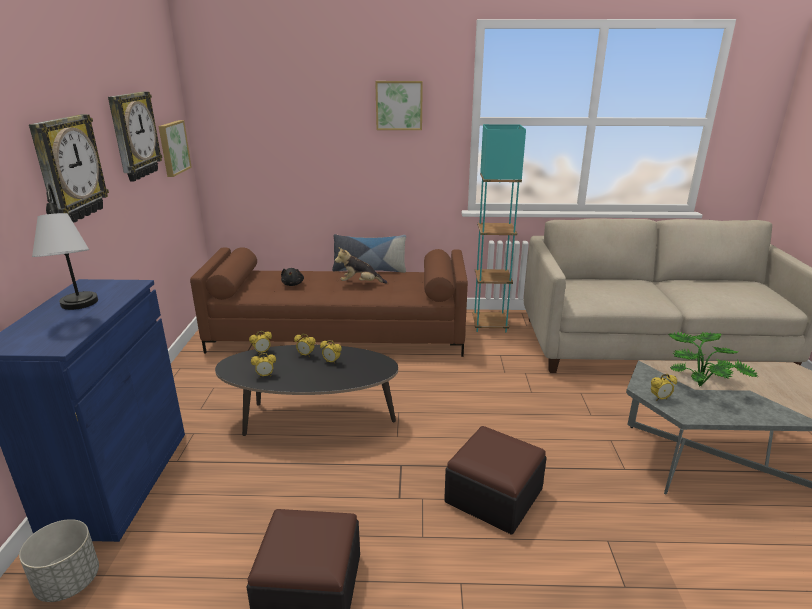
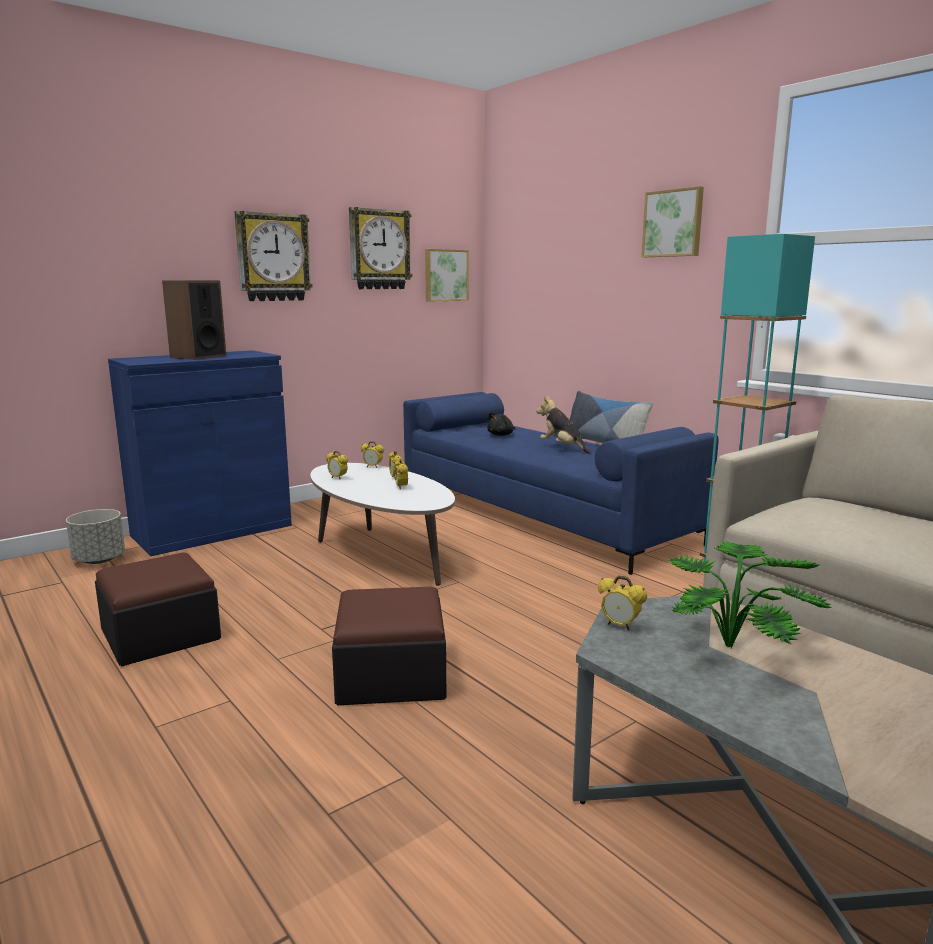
camera: 50 degrees right, 10 degrees down
(78, 311) = (198, 356): table lamp -> speaker
(311, 420) = (380, 554): black coffee table -> white coffee table
(339, 334) = (540, 514): brown sofa -> blue sofa

